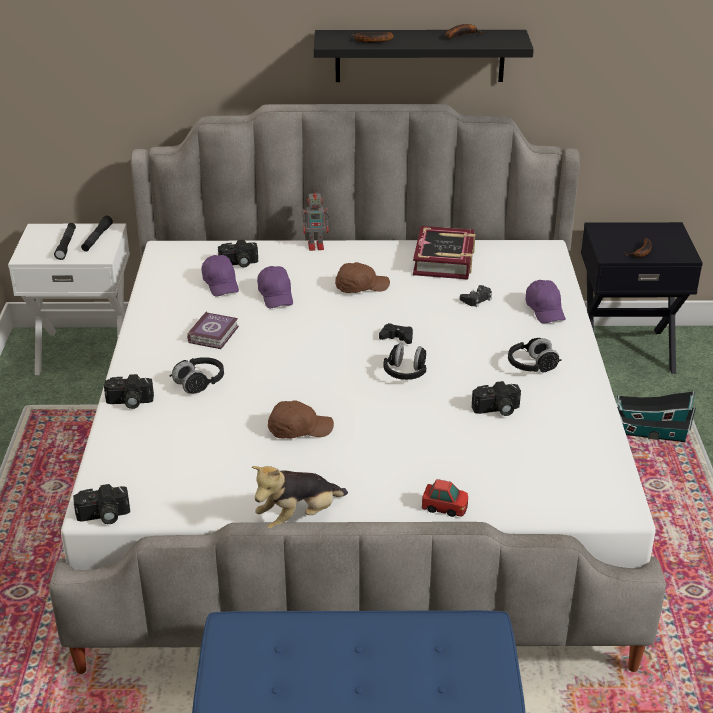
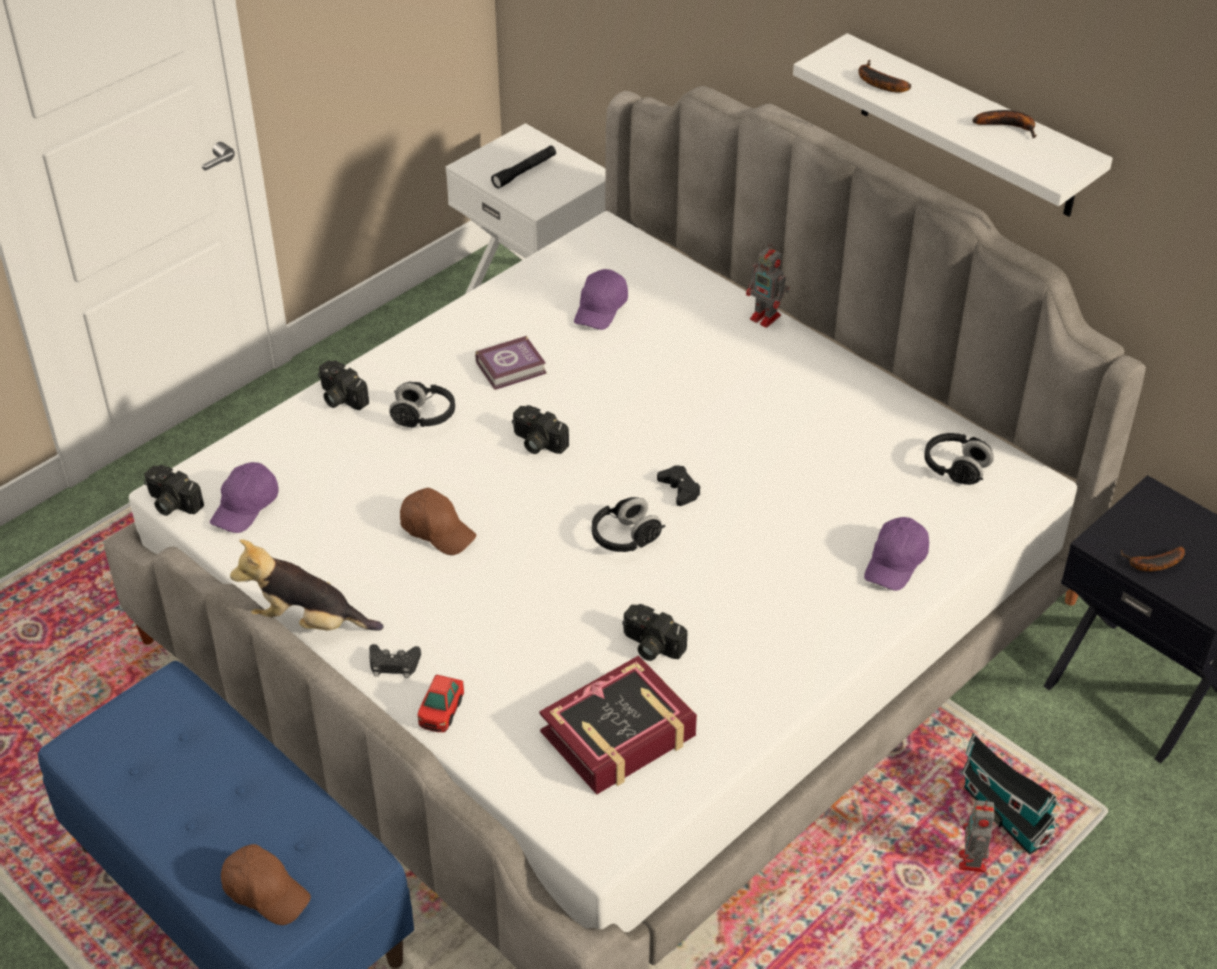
camera: 45 degrees right, 10 degrees up
(97, 238) = (563, 179): black flashlight -> none
(239, 263) = (653, 293): camera -> camera (537, 443)
(276, 295) = (634, 358): purple cap -> purple cap (246, 507)
(361, 287) = (736, 401): brown cap -> brown cap (266, 892)
(420, 55) = (968, 127): black shelf -> white shelf
(444, 260) = (880, 423): book -> book (619, 735)
(445, 507) = (441, 712): toy car -> toy car turned 45 degrees clockwise
(476, 299) = (838, 498): black game controller -> black game controller (394, 664)
(532, 366) = (767, 622): black headphones -> black headphones (955, 469)
(670, 463) = (971, 864): none -> toy robot

